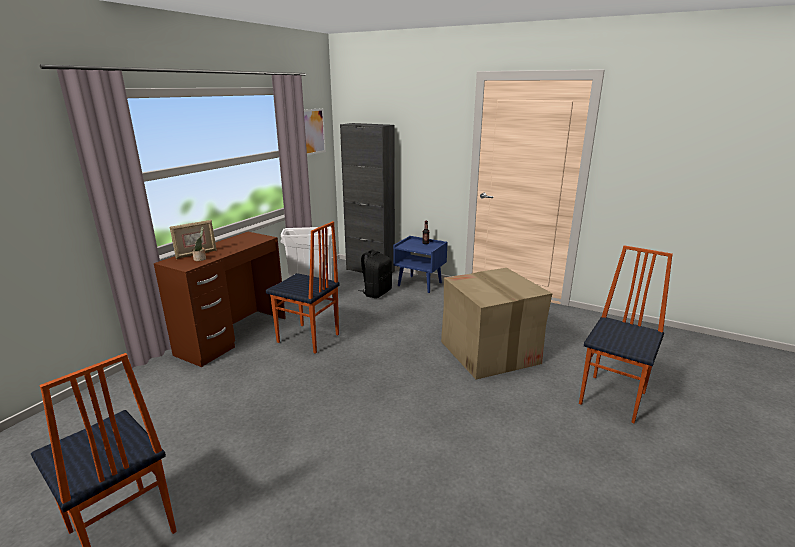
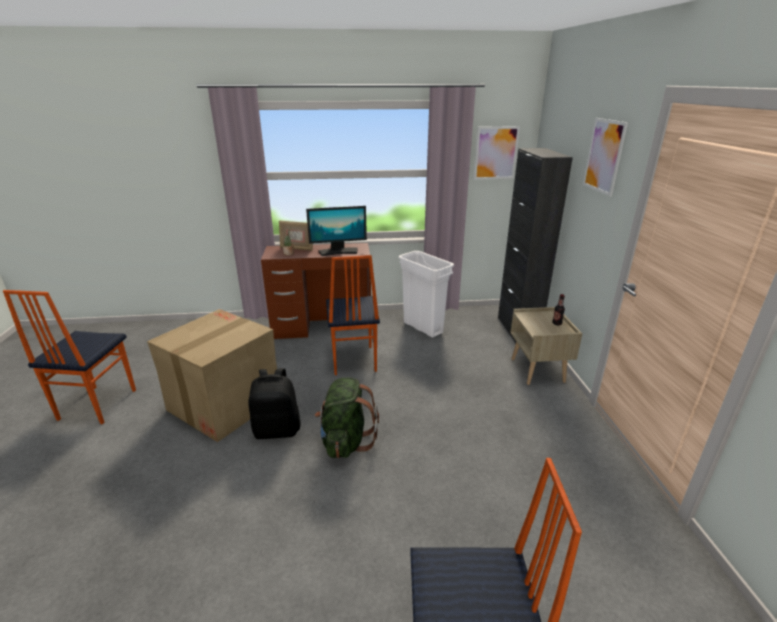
camera: 55 degrees right, 5 degrees up
(243, 243) = (338, 251): none -> monitor
(376, 292) = (478, 354): black backpack -> black backpack (277, 430)
(404, 375) = (346, 441): none -> green backpack
(420, 284) = (538, 370): blue nightstand -> beige nightstand
(428, 119) = (604, 156): none -> picture
(489, 352) = (452, 486): cardboard box -> cardboard box (224, 404)

